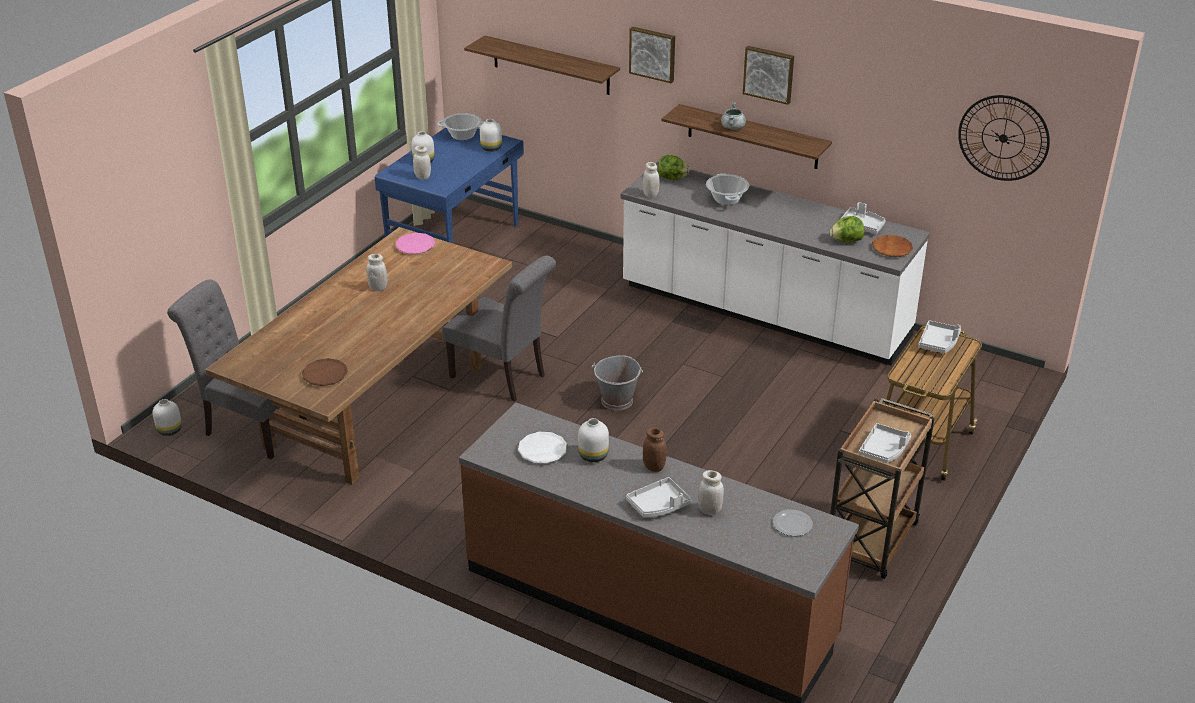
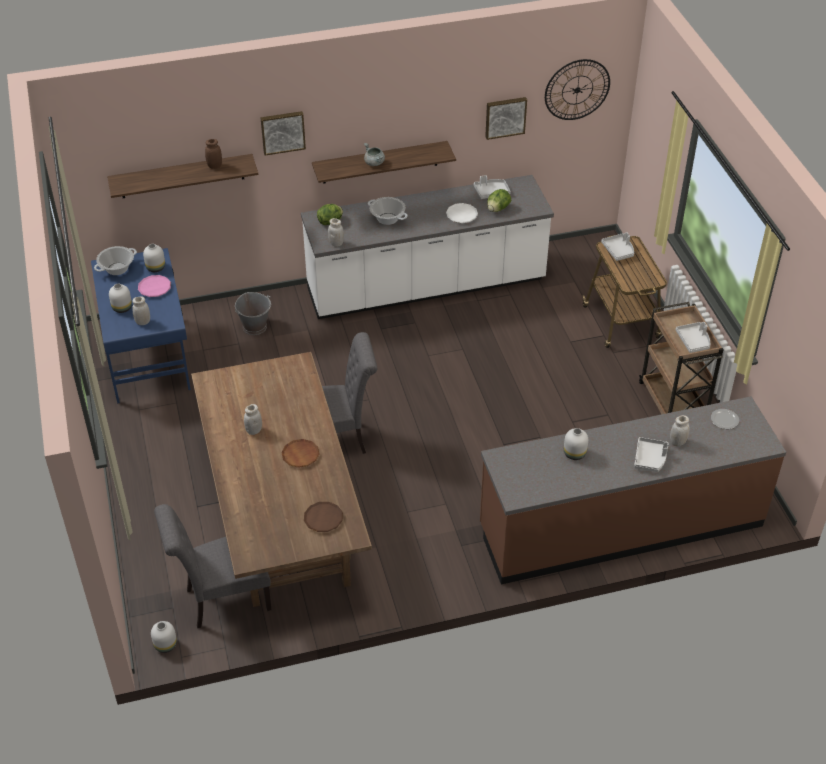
camera: 45 degrees left, 10 degrees up
(415, 246) = (228, 381): pink plate -> pink plate (154, 288)
(542, 451) = (544, 471): white plate -> white plate (461, 215)
(617, 401) = (426, 408): grey bucket -> grey bucket (255, 326)
(654, 467) = (614, 437): brown jar -> brown jar (214, 166)
(769, 74) = (389, 110): picture -> picture (505, 117)
(892, 249) = (529, 199): brown plate -> brown plate (300, 455)

